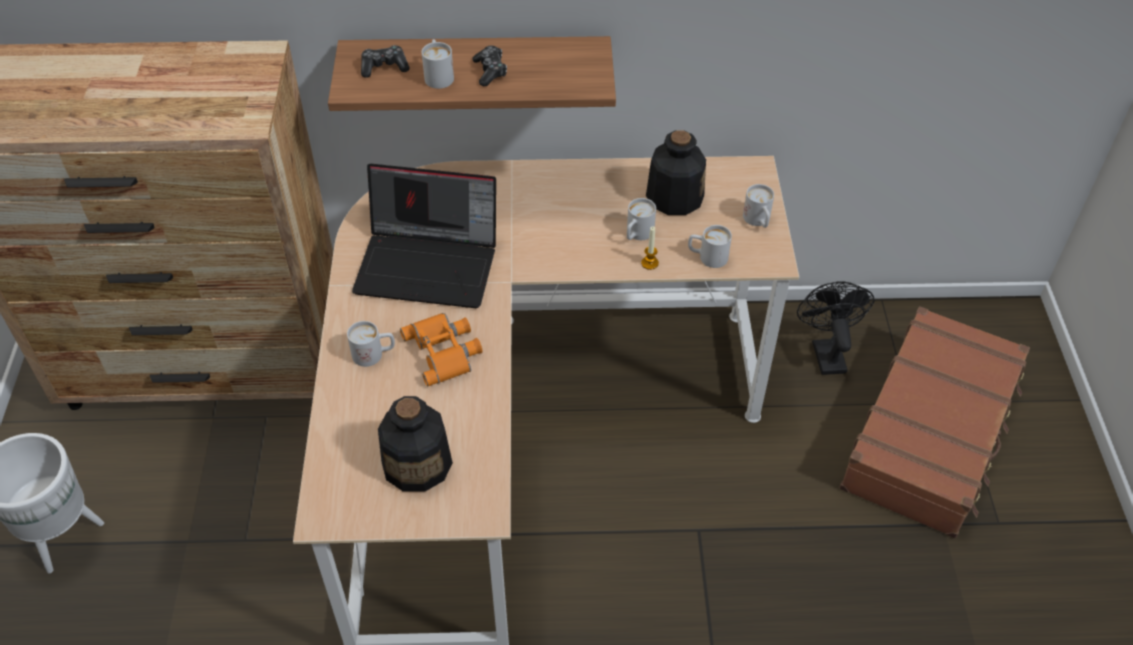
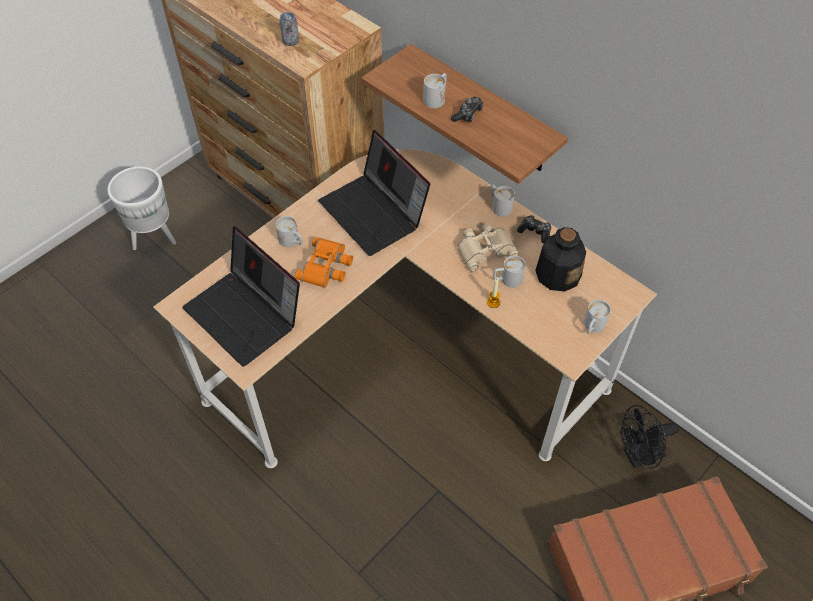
camera: 45 degrees right, 5 degrees up
(198, 111) = (290, 41): none -> can
(384, 67) = (414, 75): game controller -> game controller (535, 232)
(418, 463) = (246, 315): bottle -> laptop
(582, 221) = (485, 248): none -> beige binoculars
(707, 257) = (532, 324): white mug -> white mug (499, 206)
(826, 352) = (638, 456): black fan -> black fan turned 150 degrees counterclockwise

